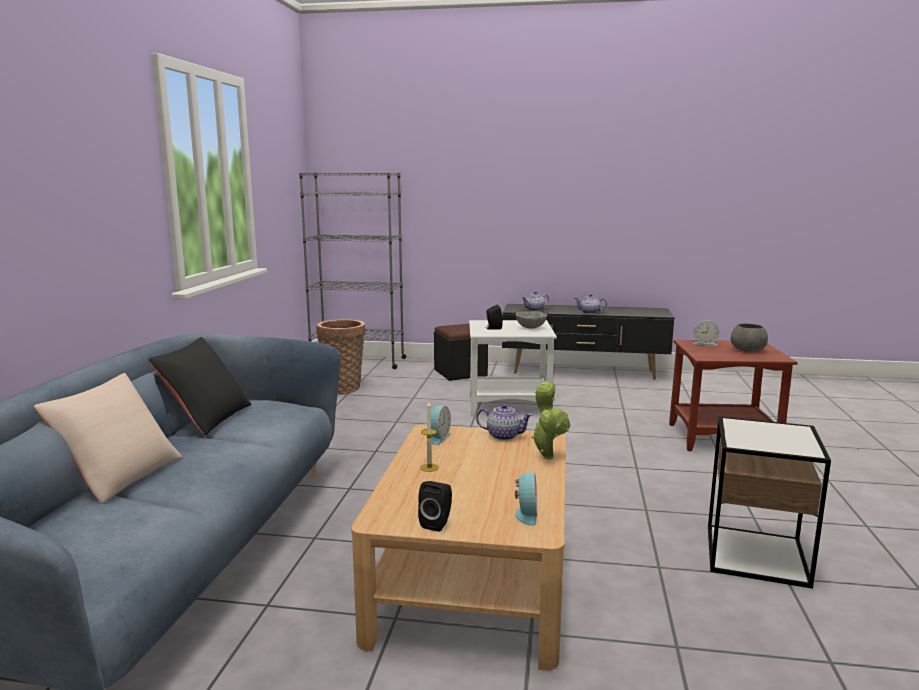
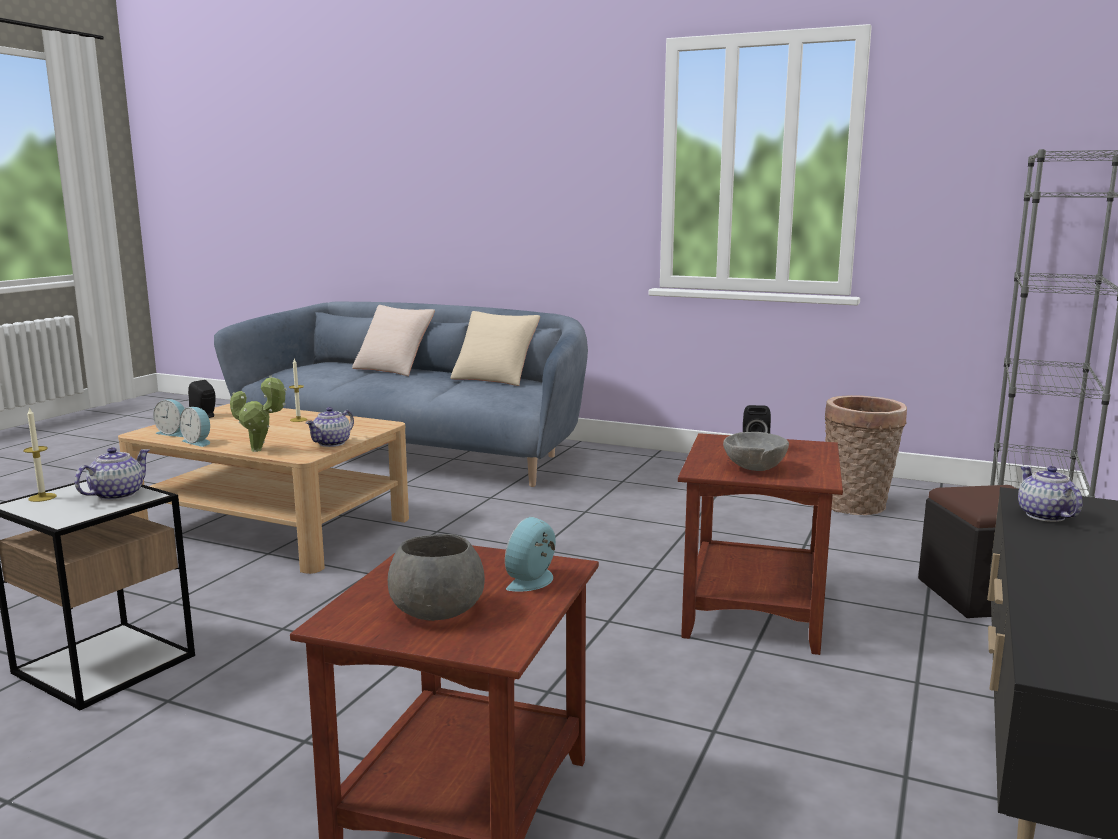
camera: 105 degrees right, 0 degrees up
(206, 417) = (495, 378): black pillow -> beige pillow
(438, 438) = (359, 425): alarm clock -> alarm clock (198, 442)
(509, 405) = (757, 610): white side table -> brown side table
(590, 312) = (1037, 568): teapot -> teapot (116, 495)
(788, 448) = (42, 497): none -> candle

